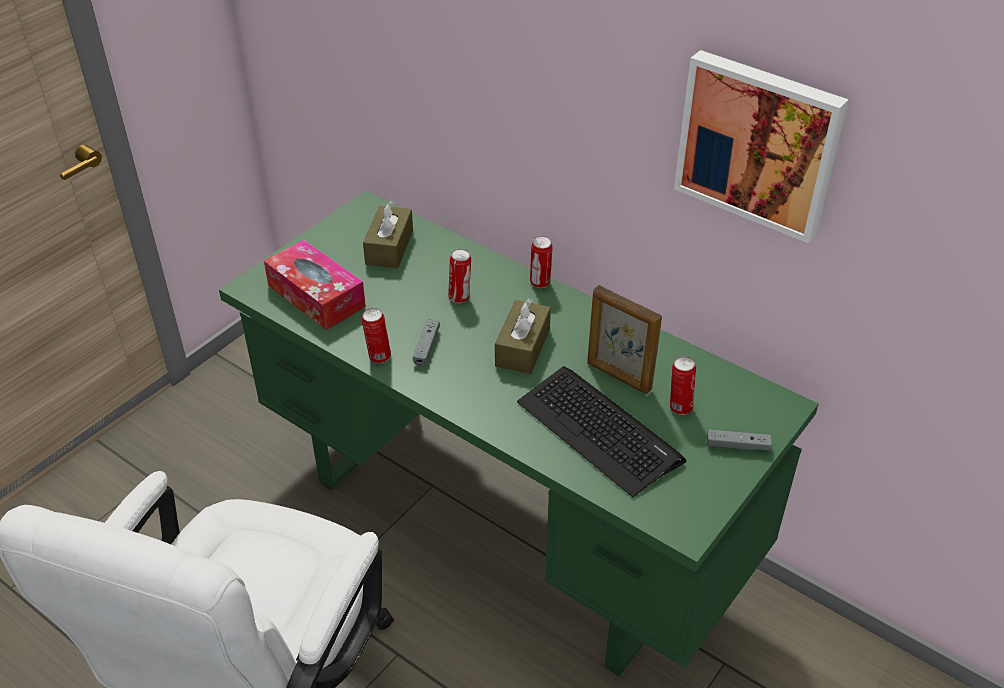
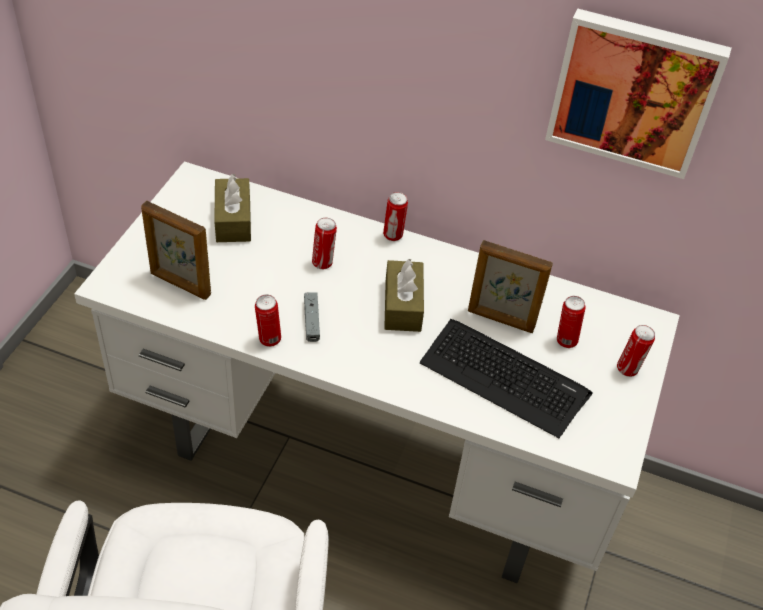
camera: 20 degrees left, 5 degrees up
(316, 296) = (180, 284): tissue box -> picture frame
(504, 525) = (369, 461): green desk -> white desk
(737, 446) = (628, 369): grey game controller -> can

